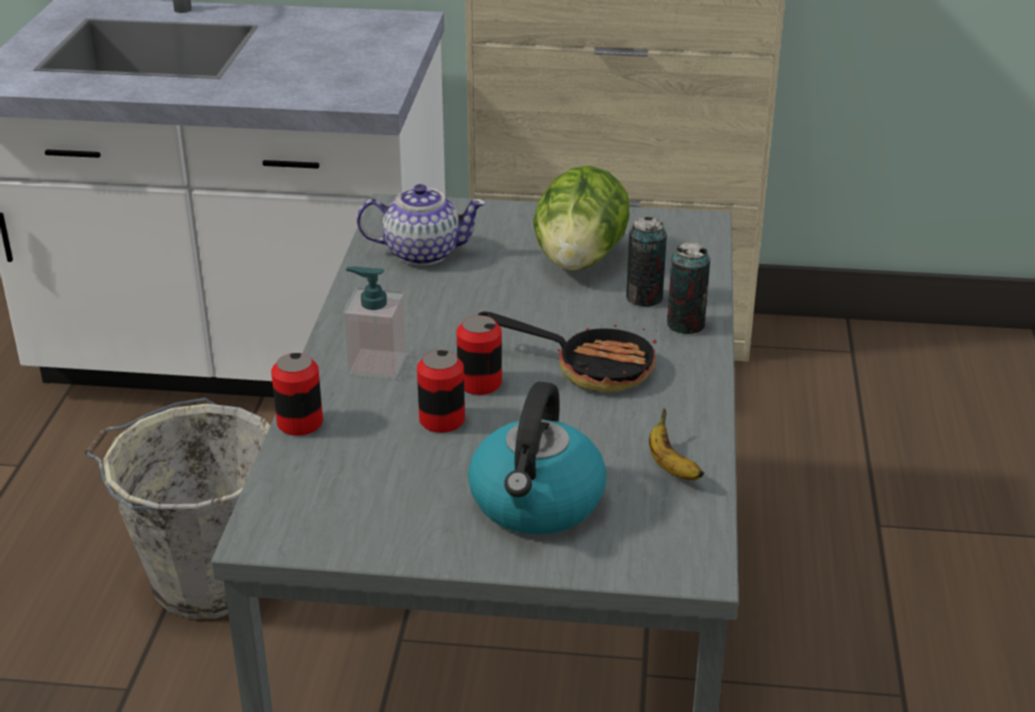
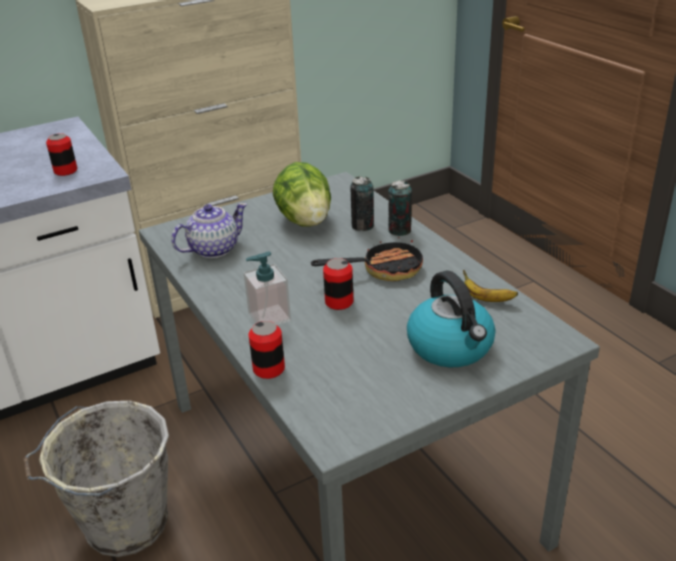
camera: 35 degrees left, 0 degrees up
(442, 420) = (346, 330): can -> can (65, 171)

